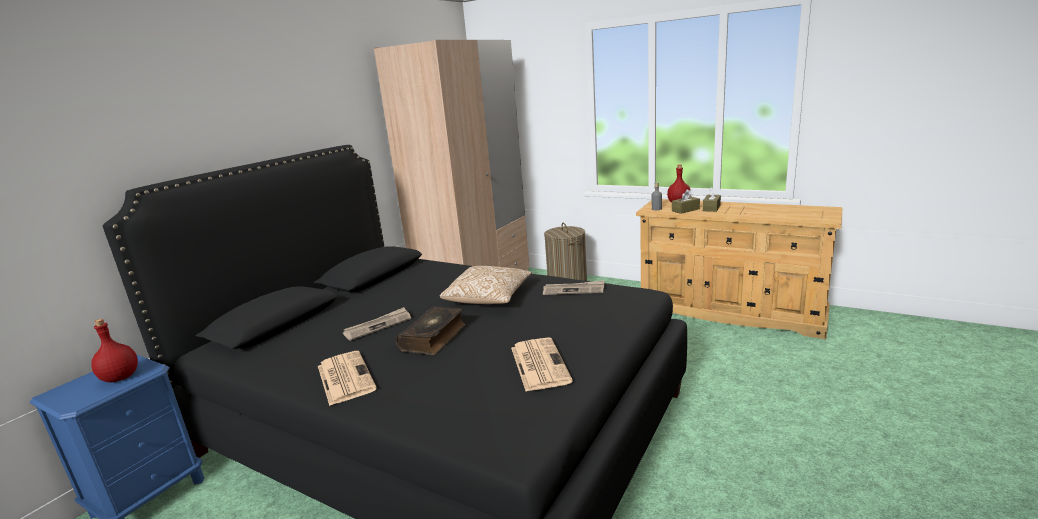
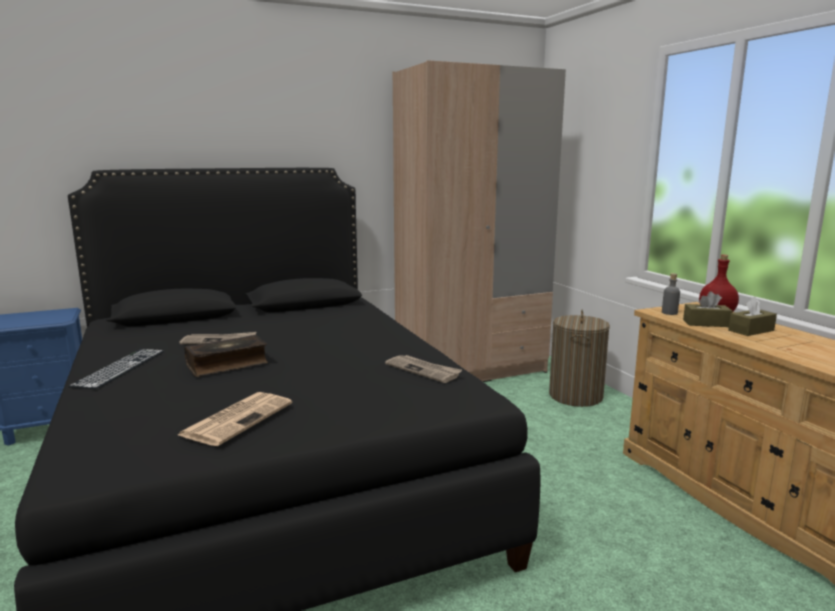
camera: 35 degrees right, 5 degrees down
(120, 378) = (40, 319): red bottle -> none
(345, 377) = (120, 368): newspaper -> keyboard
(488, 298) = (338, 350): pillow -> none

